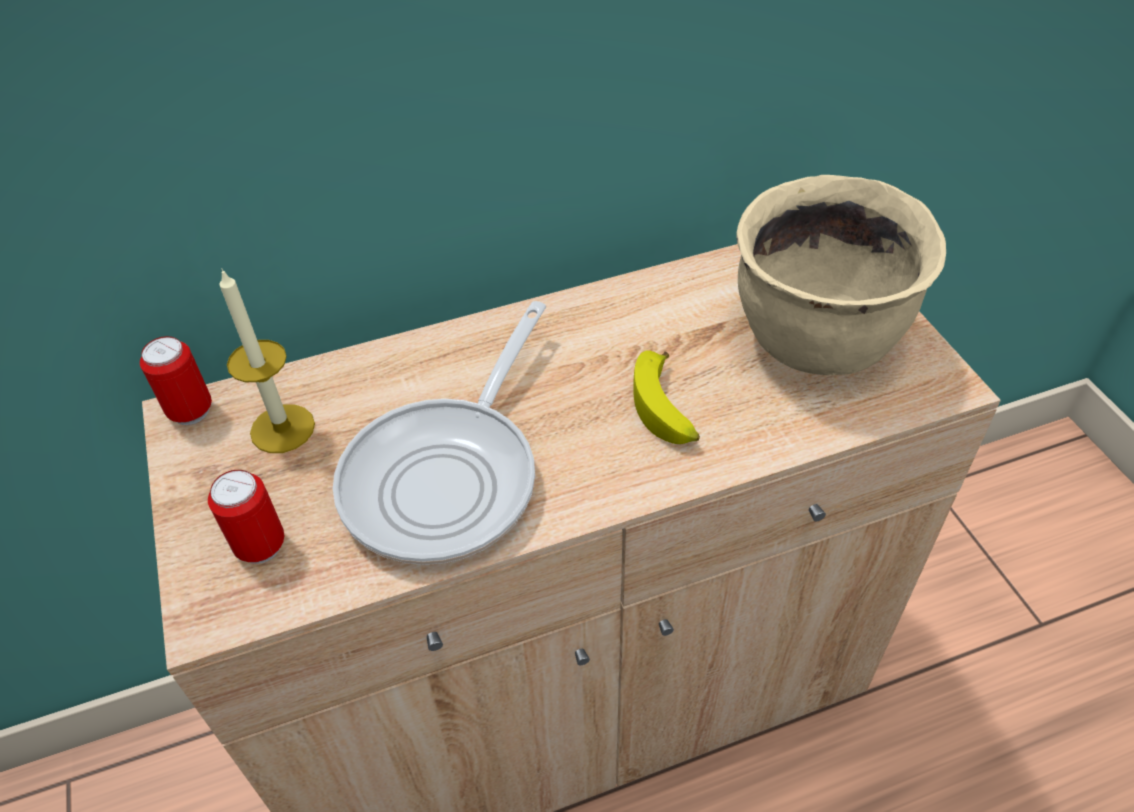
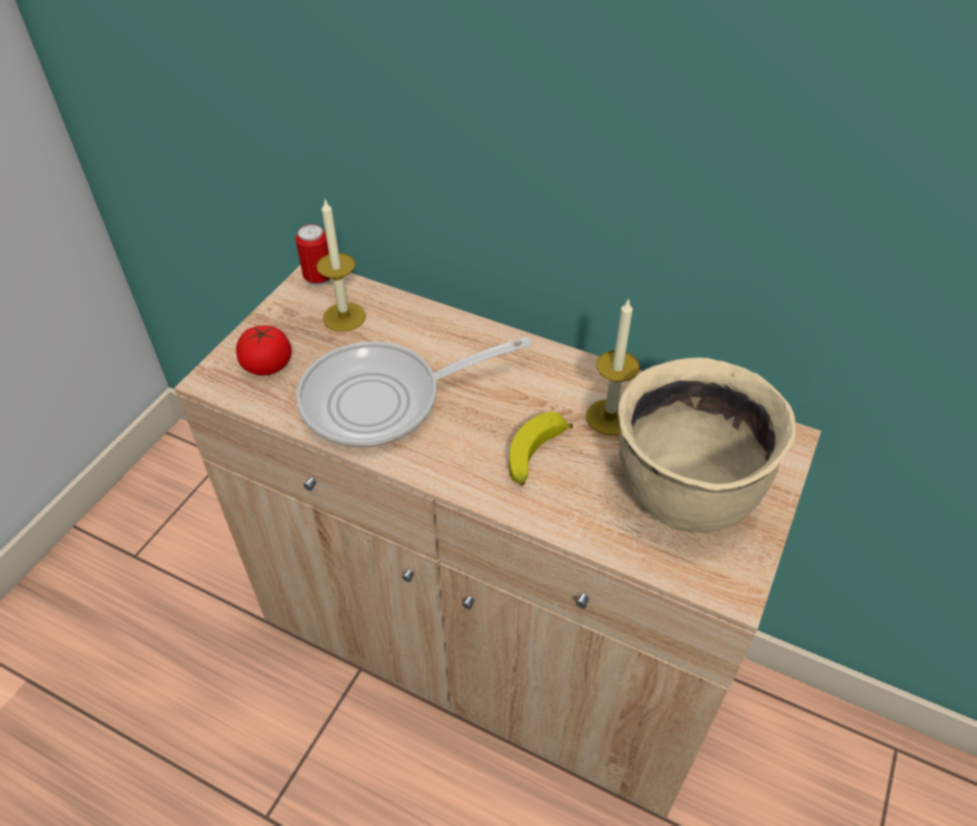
camera: 45 degrees right, 0 degrees up
(261, 546) = (268, 365): can -> tomato
(676, 326) = (609, 417): none -> candle

